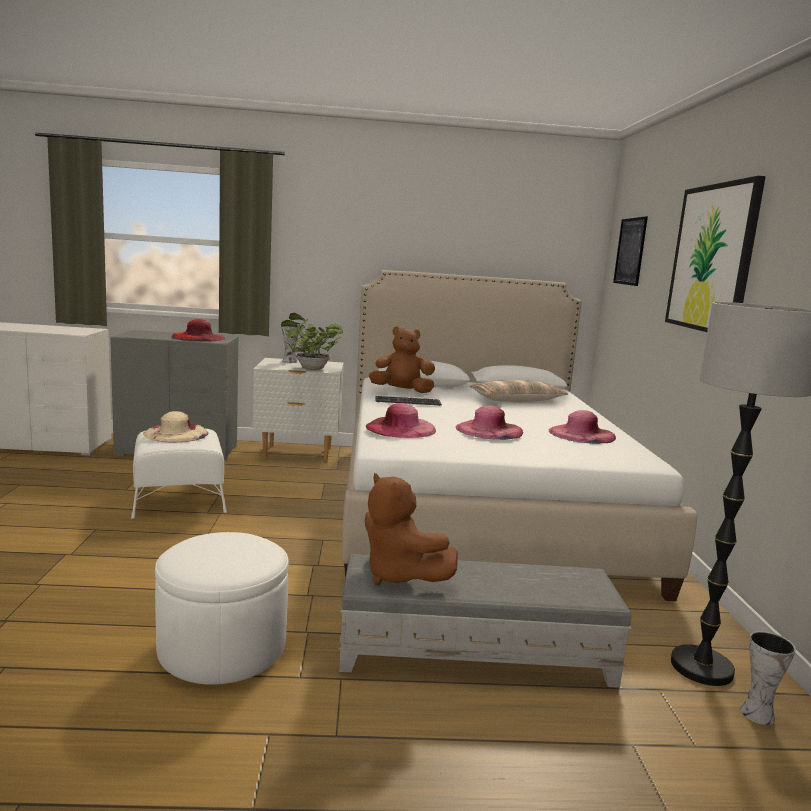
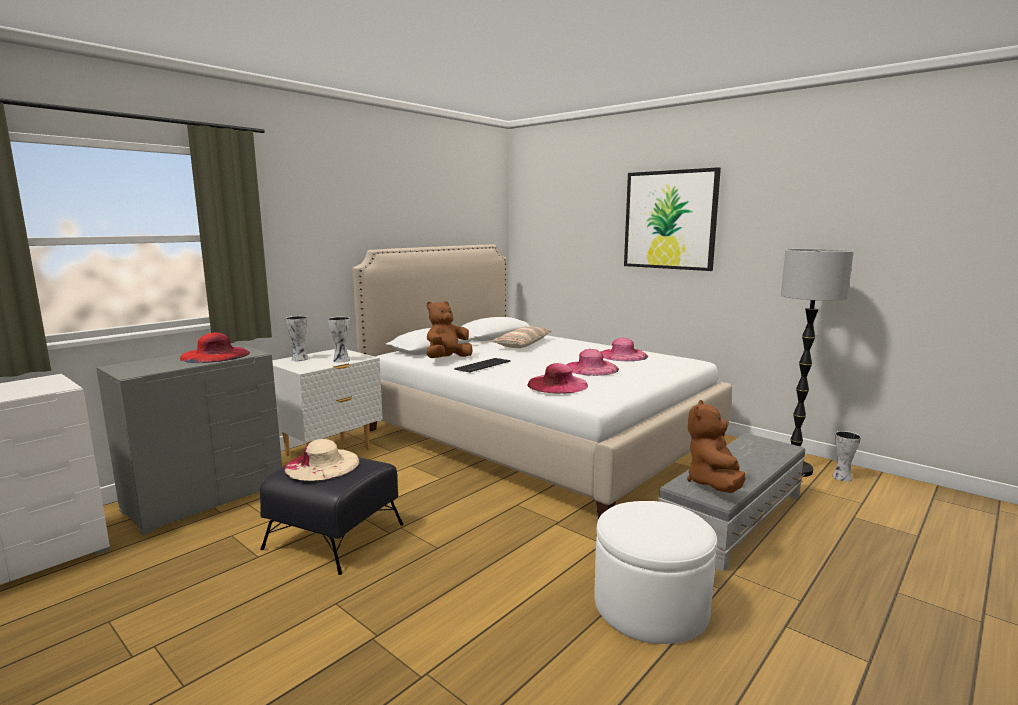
camera: 45 degrees left, 0 degrees up
(178, 499) = (335, 537): white ottoman -> black ottoman
(309, 368) = (342, 360): potted plant -> vase
(399, 575) = (714, 484): brown plush toy -> brown plush toy turned 105 degrees clockwise
(630, 251) = (550, 216): picture -> none

